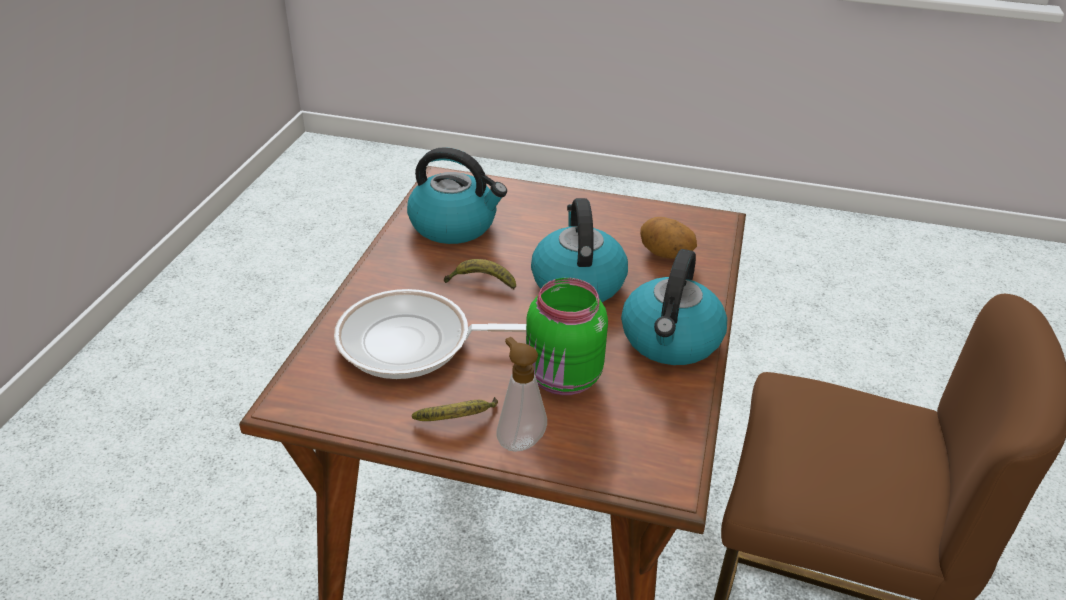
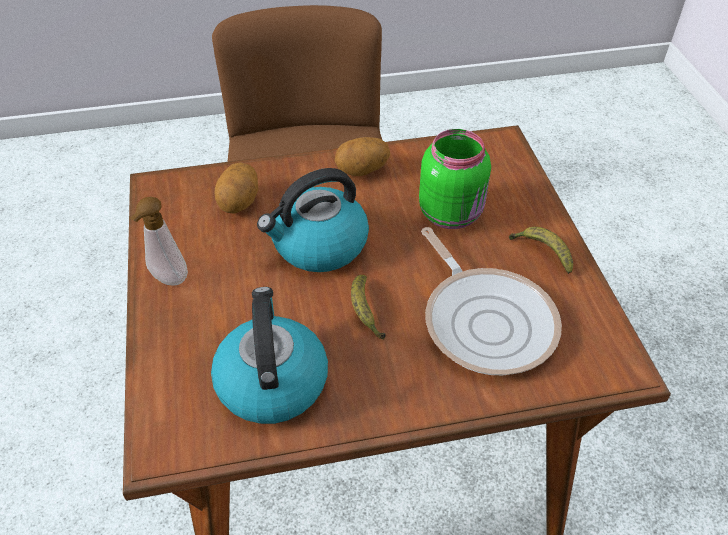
camera: 115 degrees left, 10 degrees up
(519, 440) = (531, 214): soap dispenser -> soap dispenser (167, 280)
(671, 340) = (362, 172): kettle -> potato

